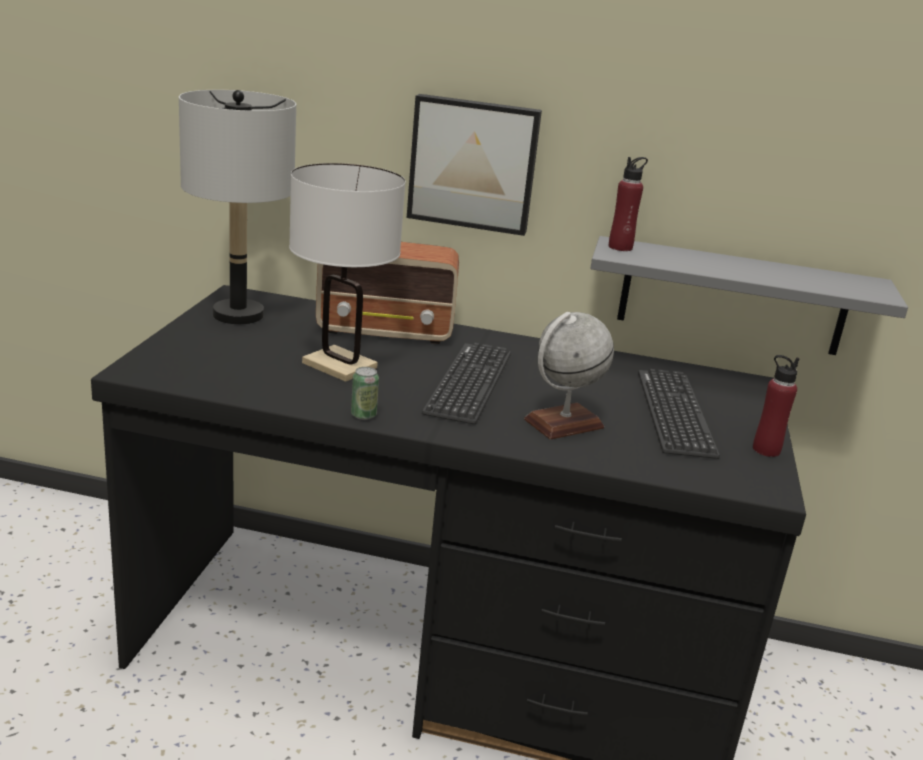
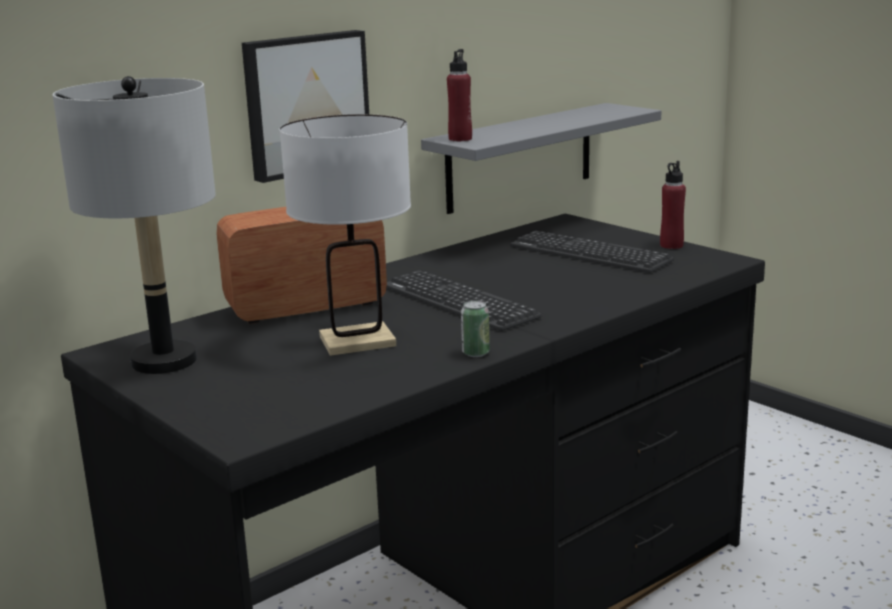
camera: 50 degrees left, 5 degrees down
(387, 330) = (304, 307): radio -> radio turned 150 degrees counterclockwise
(563, 423) = (570, 289): globe -> none

